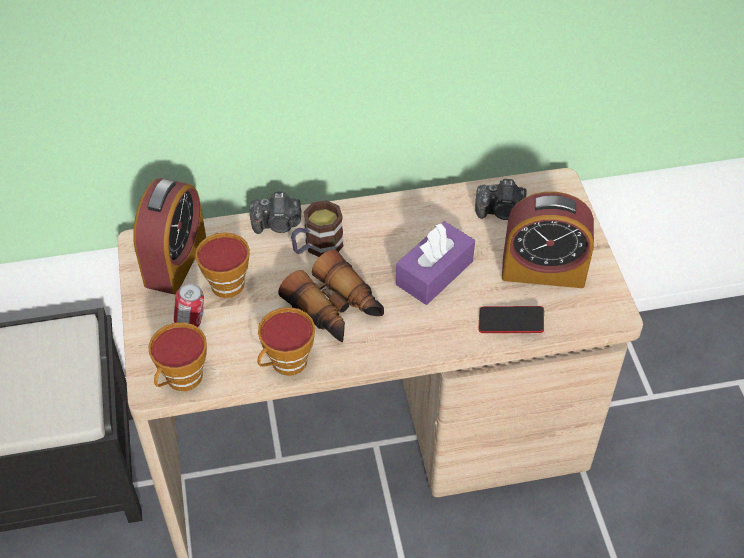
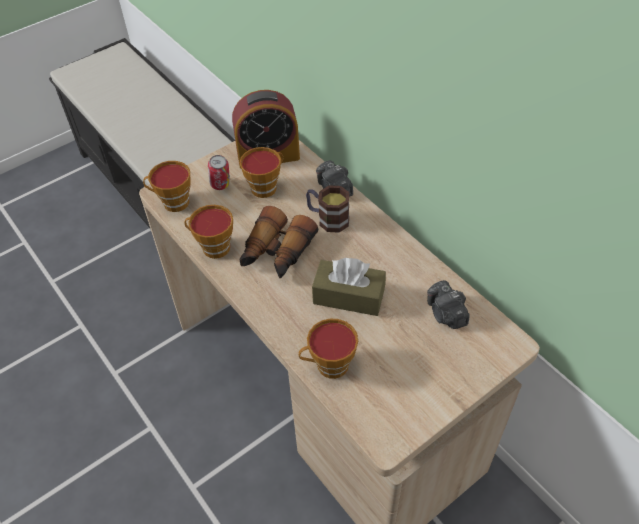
camera: 65 degrees right, 0 degrees up
(434, 273) = (348, 296): purple tissue box -> brown tissue box
(510, 323) = (328, 366): phone -> cup
(543, 271) = (400, 369): alarm clock -> none

